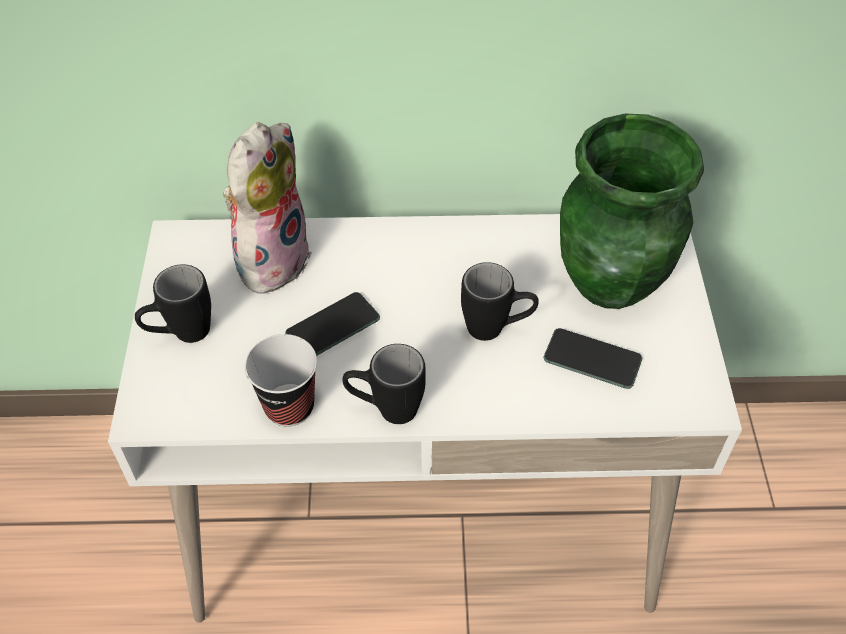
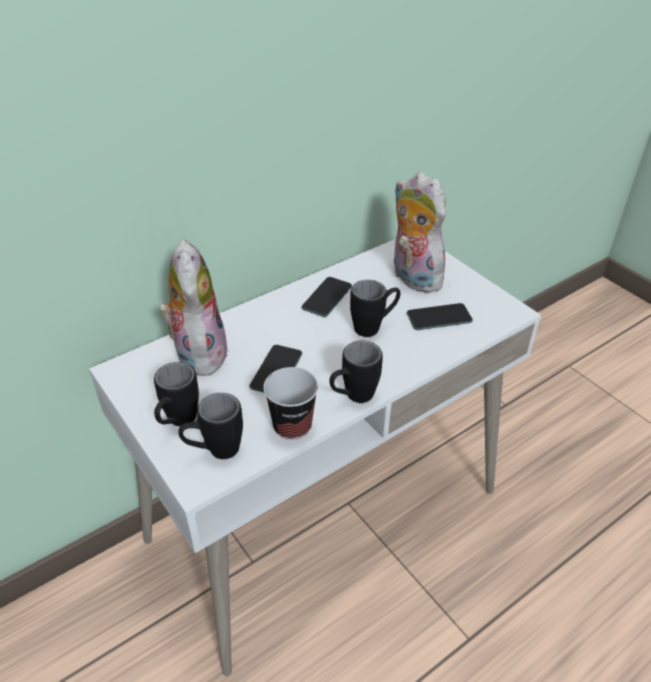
camera: 35 degrees left, 10 degrees down
(188, 390) = (215, 451): none -> black mug
(476, 258) = (327, 297): none -> phone
(612, 283) = (412, 278): green vase -> plush toy

